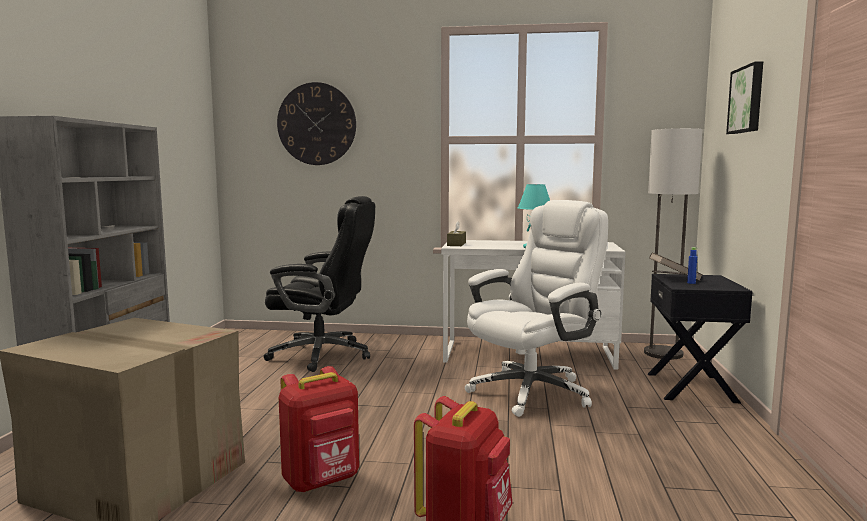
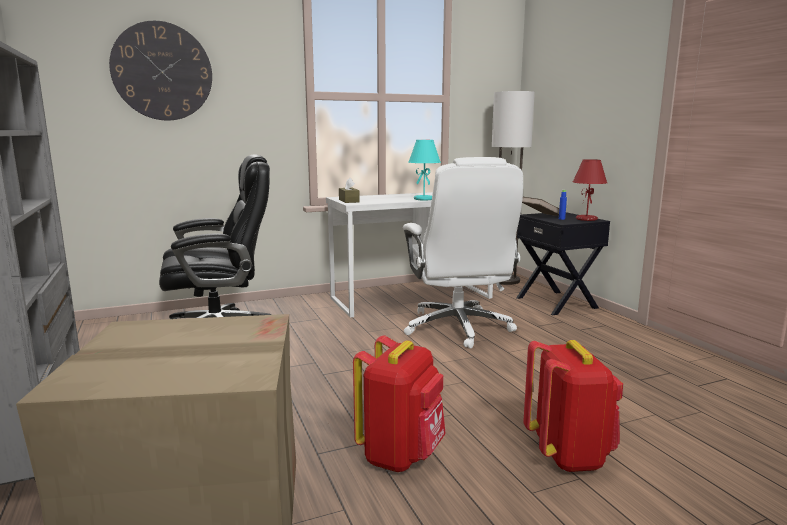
camera: 30 degrees left, 5 degrees up
(533, 391) = (458, 328): white office chair -> white office chair turned 150 degrees clockwise
(723, 286) = (586, 219): none -> red table lamp
(747, 99) = (589, 68): picture -> none

